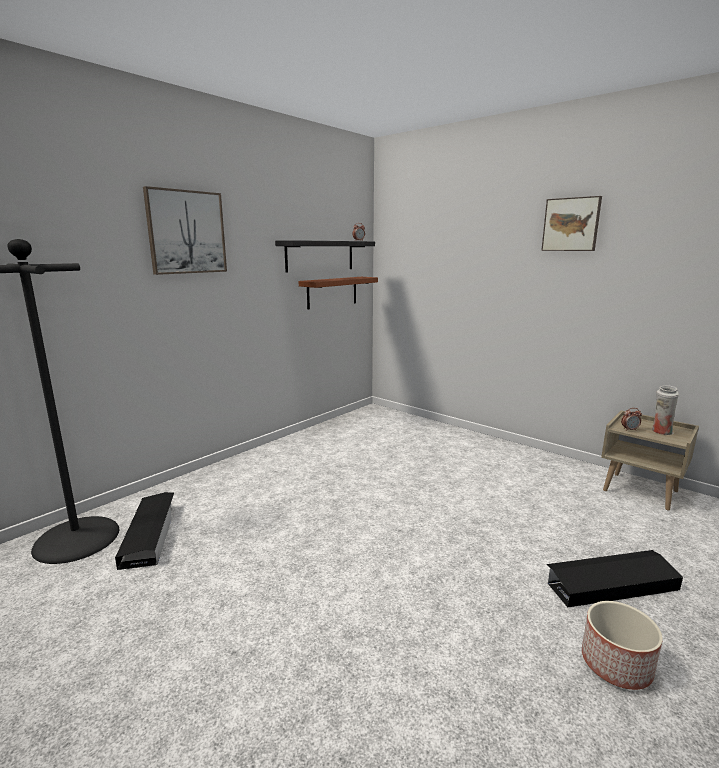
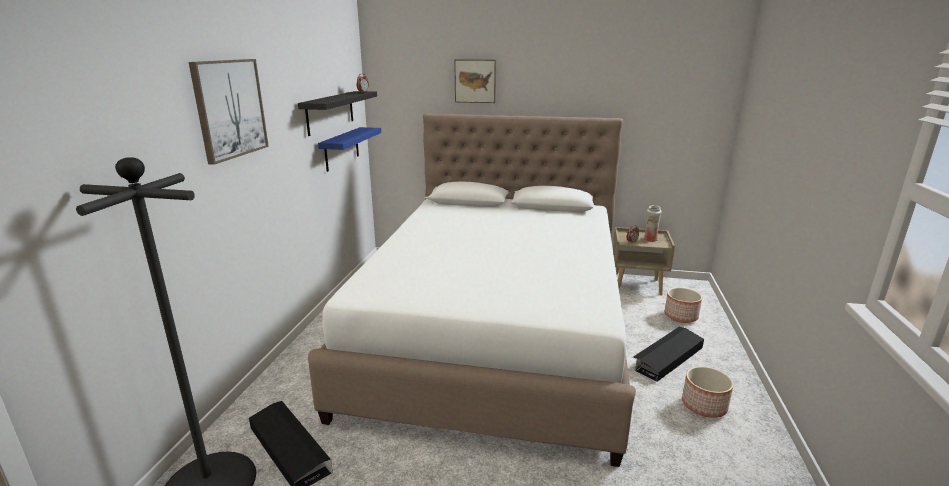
camera: 30 degrees left, 5 degrees up
(332, 292) = (342, 149): brown shelf -> blue shelf
(418, 493) = (496, 331): none -> white bed
(571, 224) = (567, 79): picture -> picture (475, 81)
(678, 542) = (681, 316): none -> planter

